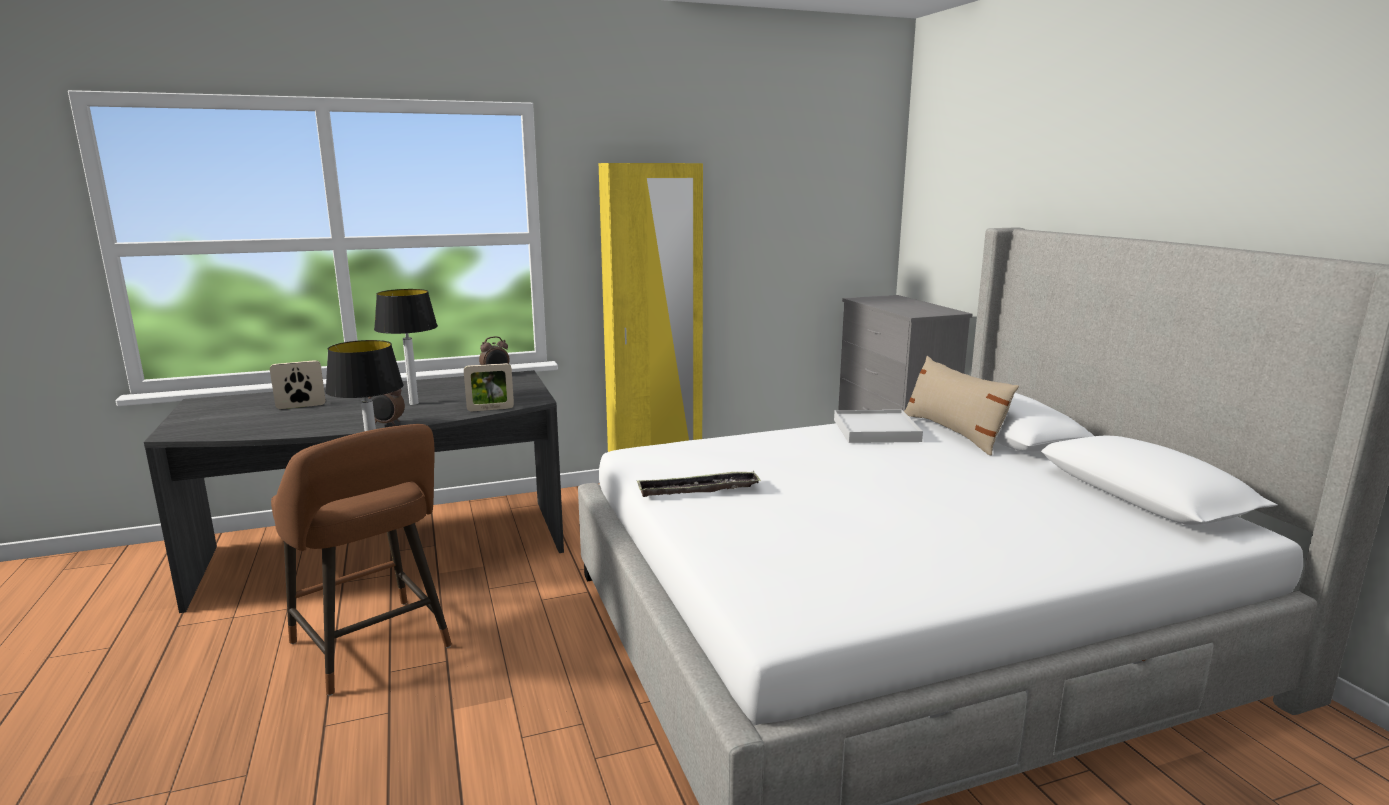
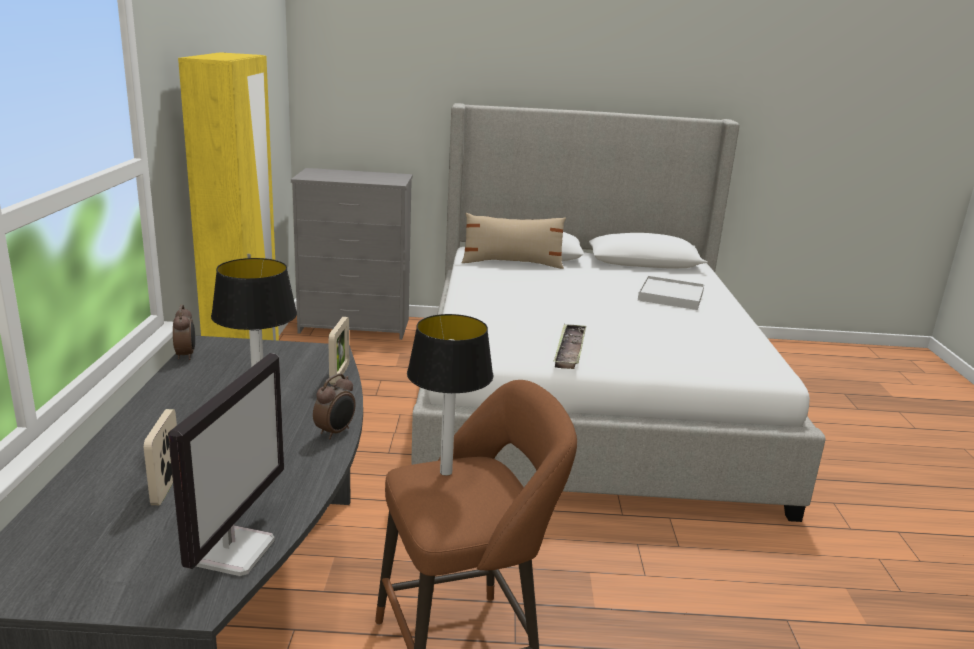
camera: 70 degrees left, 5 degrees up
(225, 430) = (232, 550): none -> monitor
(876, 431) = (489, 278): white tray -> white tray (671, 296)

